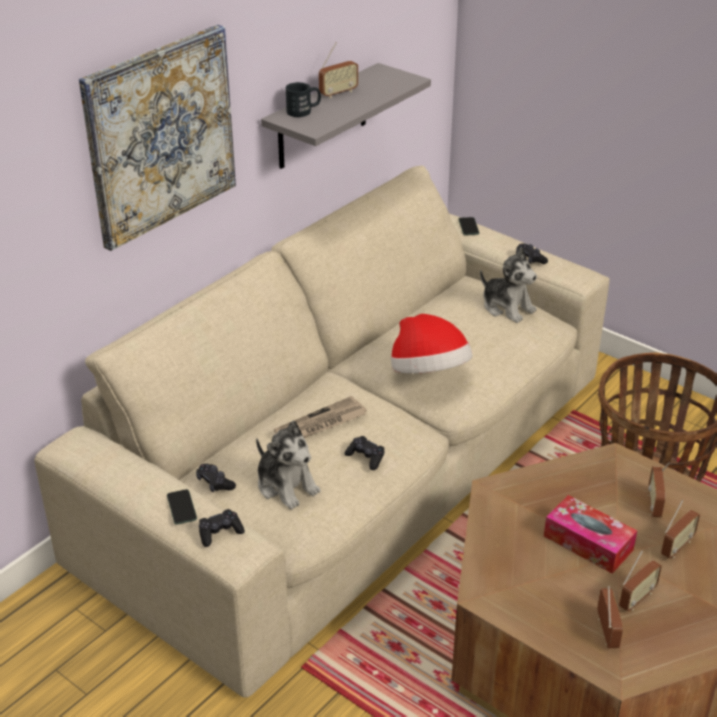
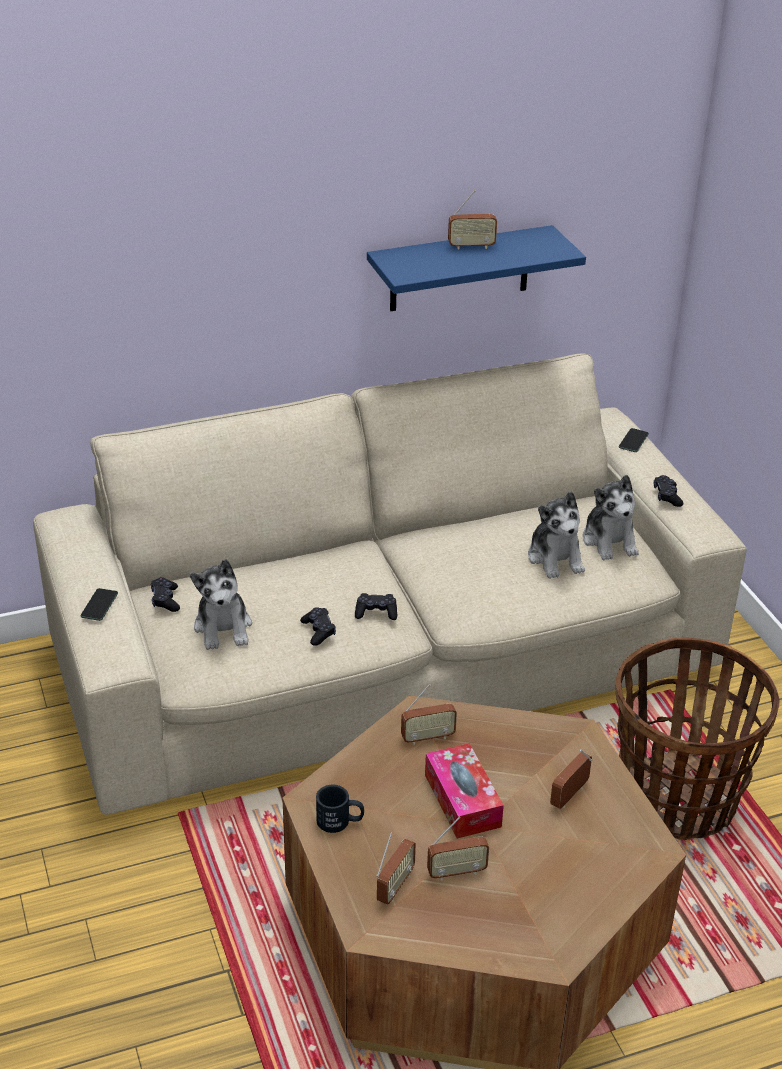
camera: 30 degrees right, 0 degrees up
(160, 135) = (226, 241): picture -> none
(220, 533) = (111, 640): black game controller -> black game controller (376, 612)
(304, 111) = (416, 255): black mug -> black mug (340, 821)
(320, 424) = (307, 585): newspaper -> none
(322, 117) = (460, 269): grey shelf -> blue shelf
(428, 374) = (456, 577): hat -> none
(484, 333) = (555, 558): none -> plush toy
(677, 547) = (549, 844): radio -> radio (427, 737)

